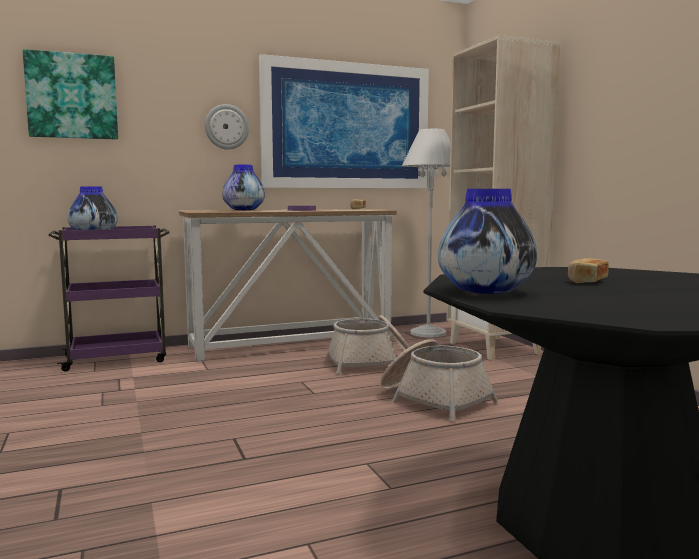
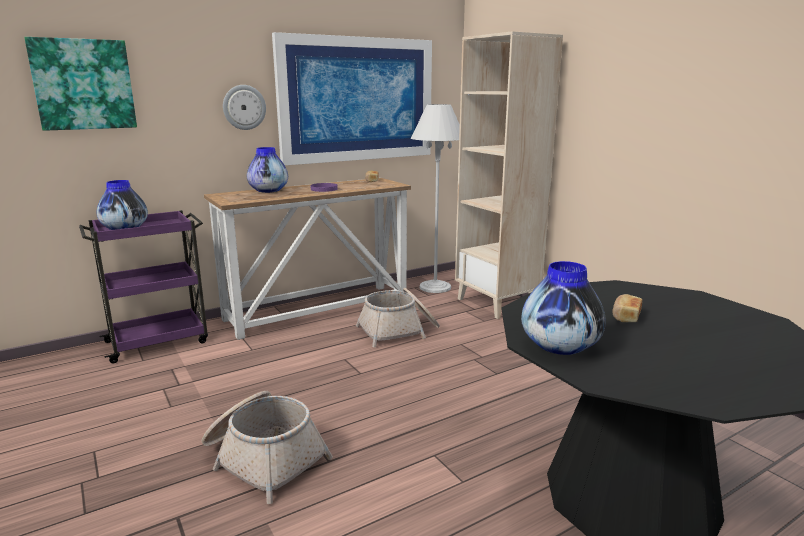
camera: 10 degrees left, 10 degrees up
(434, 399) = (465, 372): basket -> basket (263, 458)

